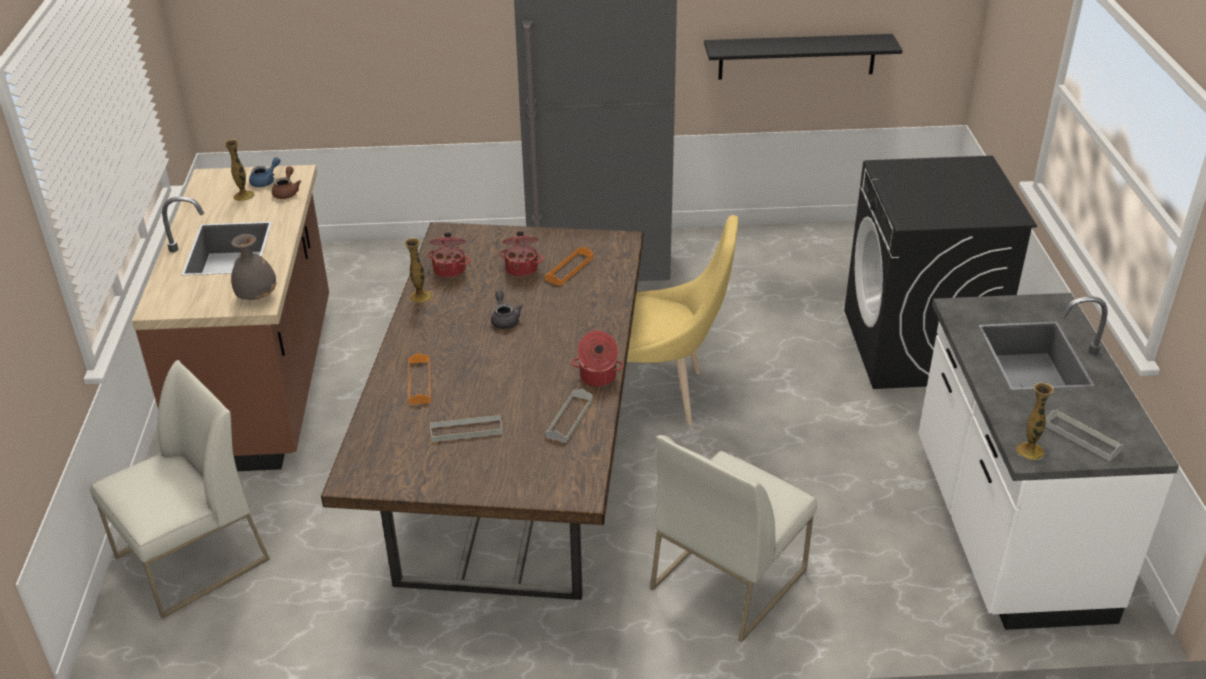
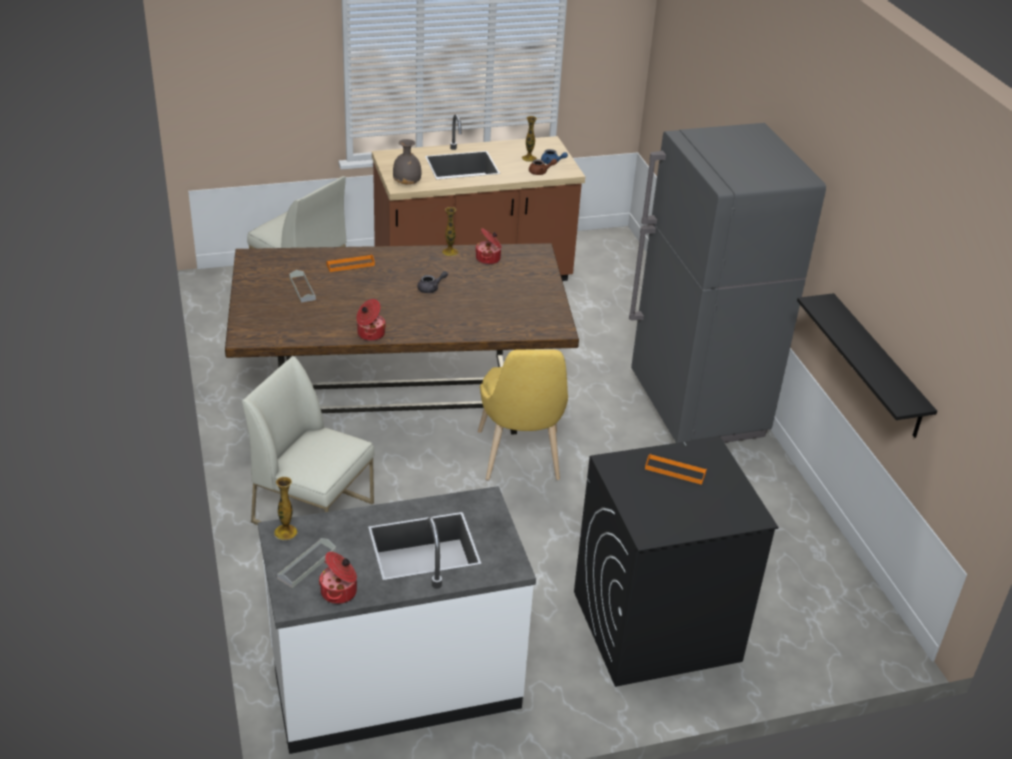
camera: 75 degrees right, 0 degrees up
(522, 268) = (501, 288): cooking pot -> cooking pot (340, 592)
(569, 269) = (507, 309): orange tray -> orange tray (675, 471)
(569, 418) = (321, 326): grey tray -> none

